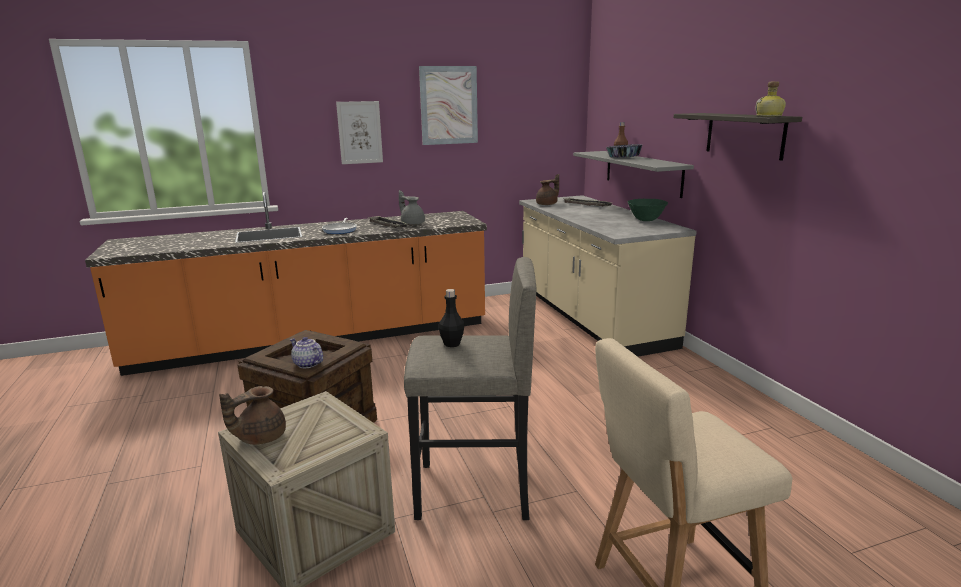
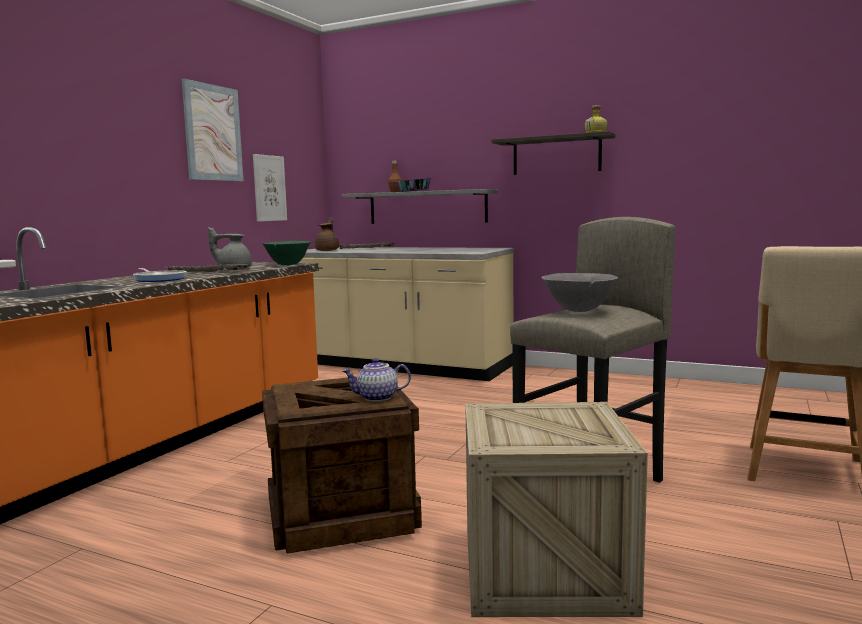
camera: 45 degrees left, 10 degrees down
(260, 437) = (524, 440): brown teapot -> none
(360, 132) = (119, 155): picture -> picture (269, 188)
(452, 344) = (579, 311): black bottle -> grey bowl
(646, 220) = (457, 248): green bowl -> green bowl (288, 265)

